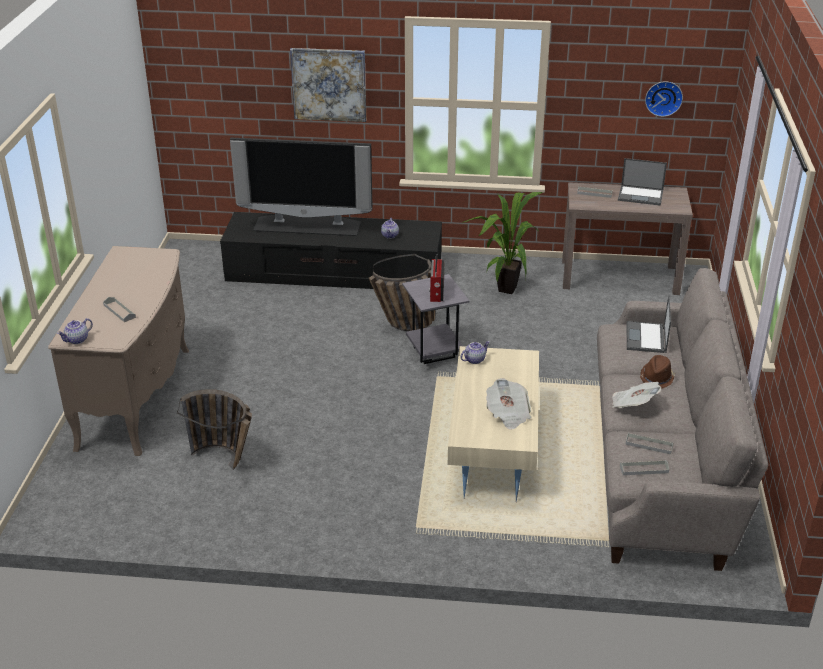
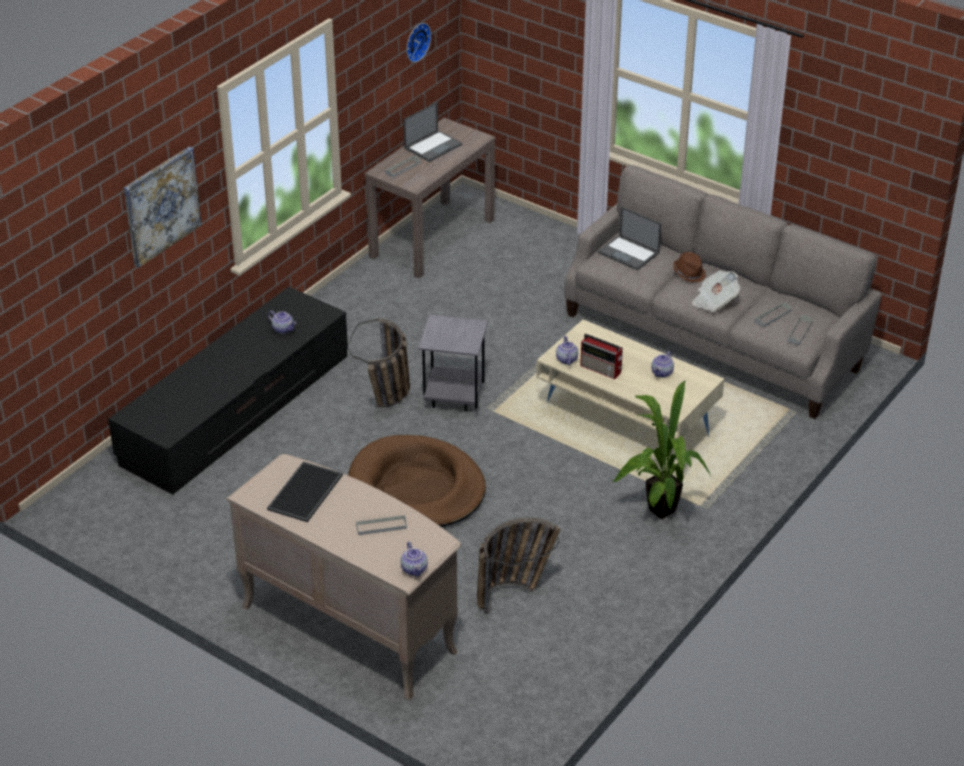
camera: 60 degrees left, 5 degrees up
(138, 271) = (306, 493): none -> tray
(307, 225) = (201, 376): television -> none
(313, 373) = (416, 488): none -> brown dog bed
(436, 292) = (456, 334): radio -> radio (601, 369)
(503, 289) = (383, 313): potted plant -> potted plant (657, 513)
(508, 414) = (662, 373): newspaper -> teapot

